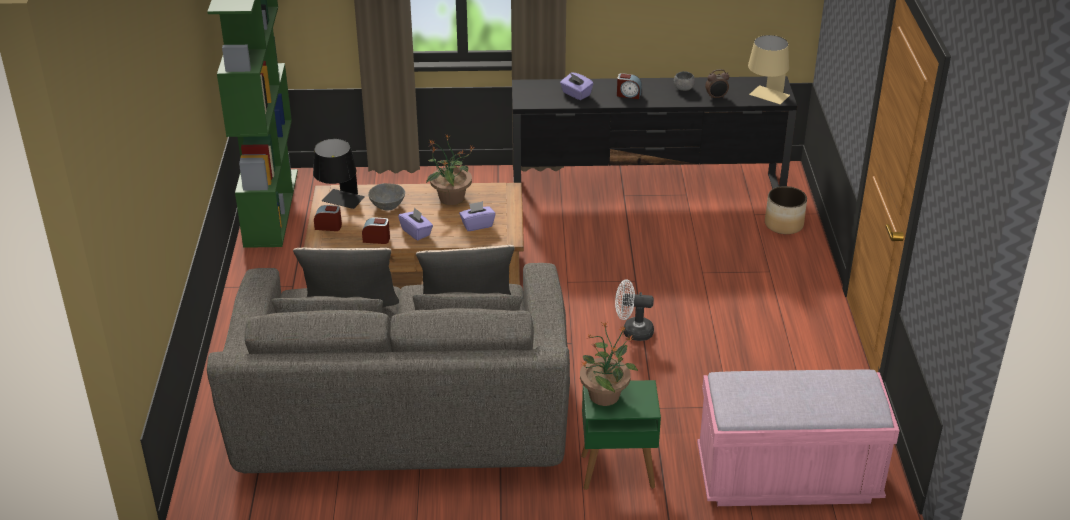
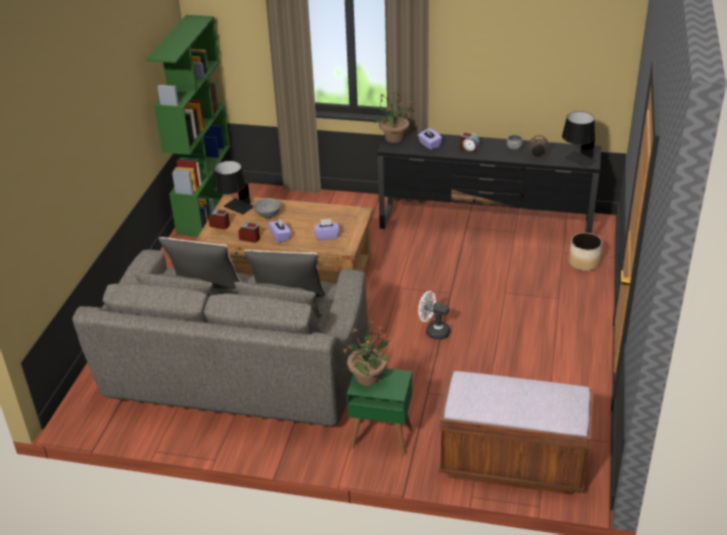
camera: 15 degrees right, 0 degrees up
(451, 198) = (315, 214): potted plant -> potted plant (393, 138)
(766, 98) = (577, 161): beige table lamp -> black table lamp
(787, 478) = (512, 464): pink bench -> brown bench

